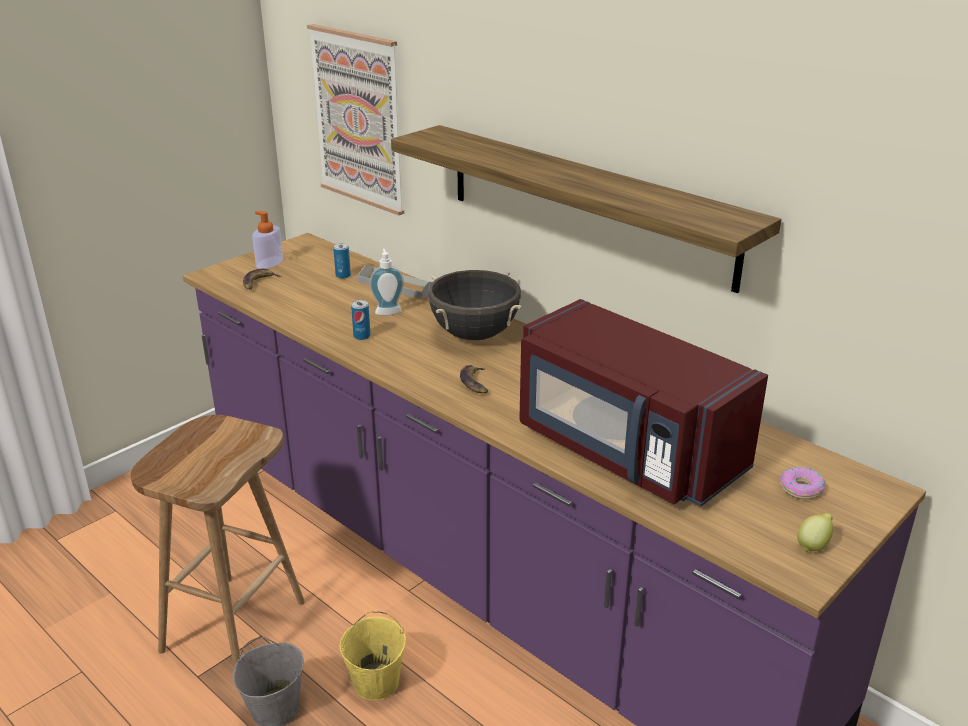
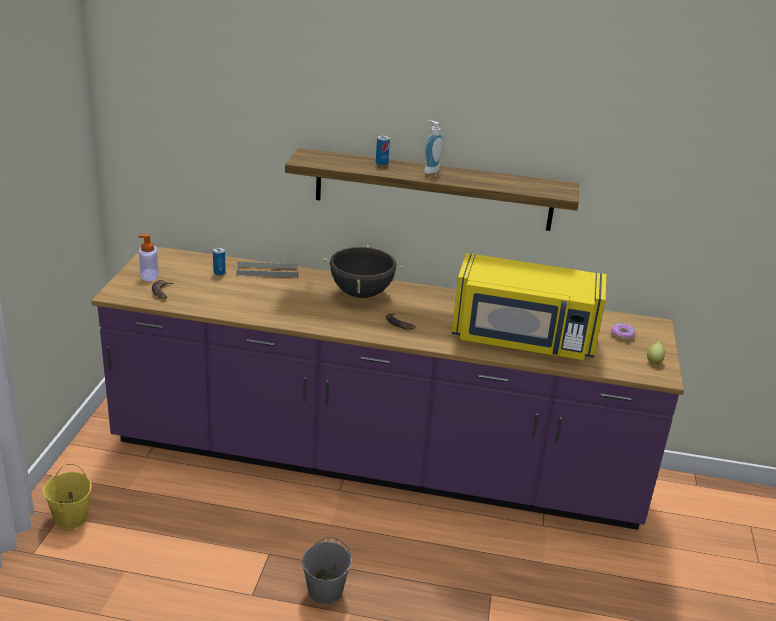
camera: 35 degrees left, 0 degrees up
(233, 624) = (242, 554): brown stool -> none
(358, 119) = (209, 149): picture -> none
(362, 336) = (290, 312): can -> can (381, 163)
(376, 682) = (372, 550): yellow bucket -> yellow bucket (71, 518)
(388, 311) = (285, 291): soap dispenser -> soap dispenser (430, 170)
(625, 450) = (523, 339): red microwave -> yellow microwave

